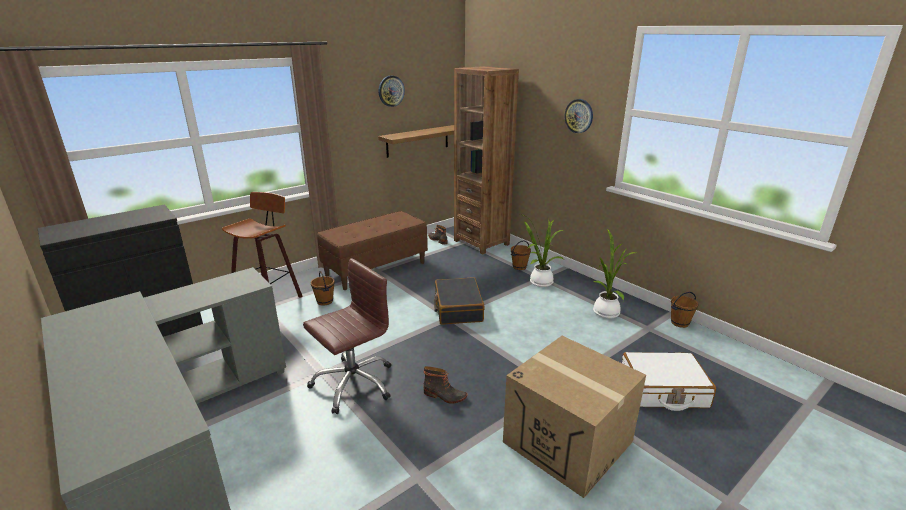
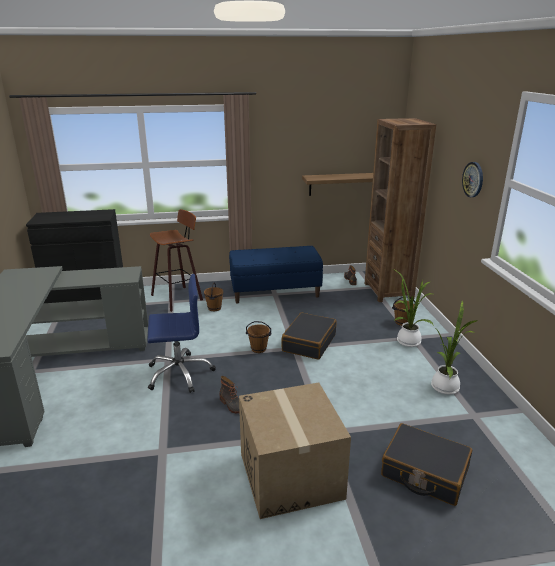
camera: 30 degrees right, 0 degrees up
(353, 383) = (179, 373): brown office chair -> blue office chair
(376, 268) = (275, 292): brown bench -> blue bench
(391, 91) = (319, 136): wall clock -> none
(663, 390) = (424, 472): white suitcase -> black suitcase
(679, 323) = (516, 422): brown bucket -> brown bucket (258, 349)

